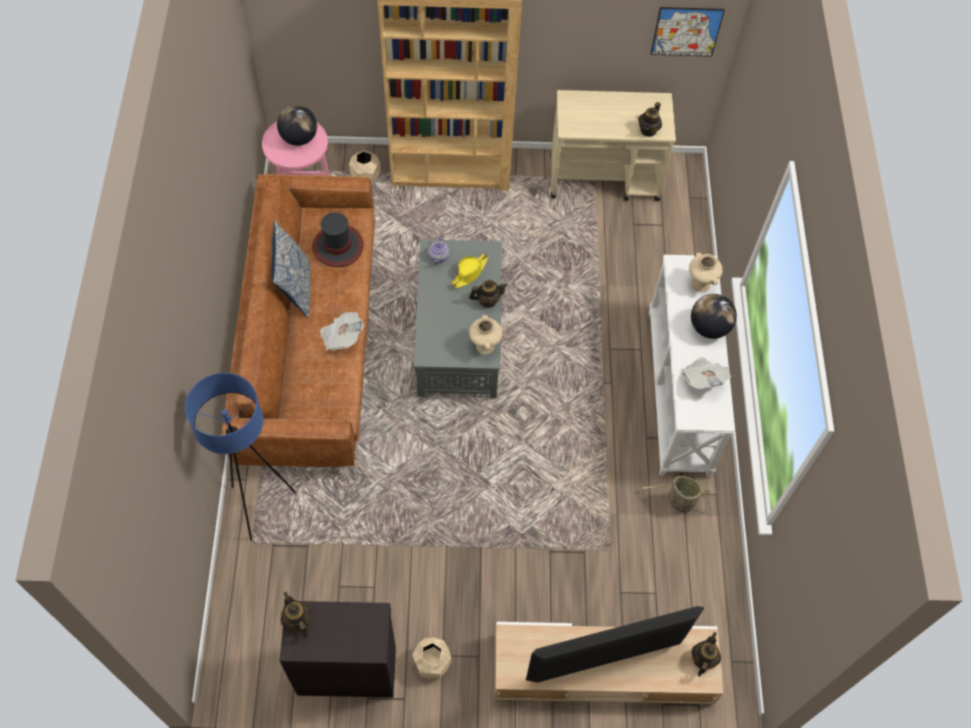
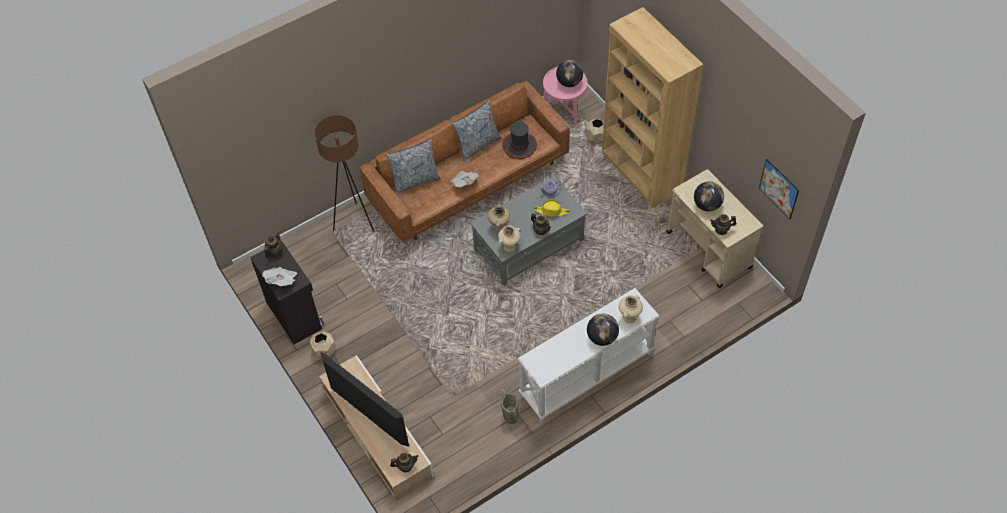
camera: 60 degrees right, 5 degrees down
(260, 505) = (355, 222): blue floor lamp -> brown floor lamp
(288, 388) = (415, 180): none -> pillow
(447, 339) = (499, 227): none -> beige vase
(605, 121) = (707, 205): none -> globe
(703, 379) = (563, 353): newspaper -> newspaper (282, 281)

